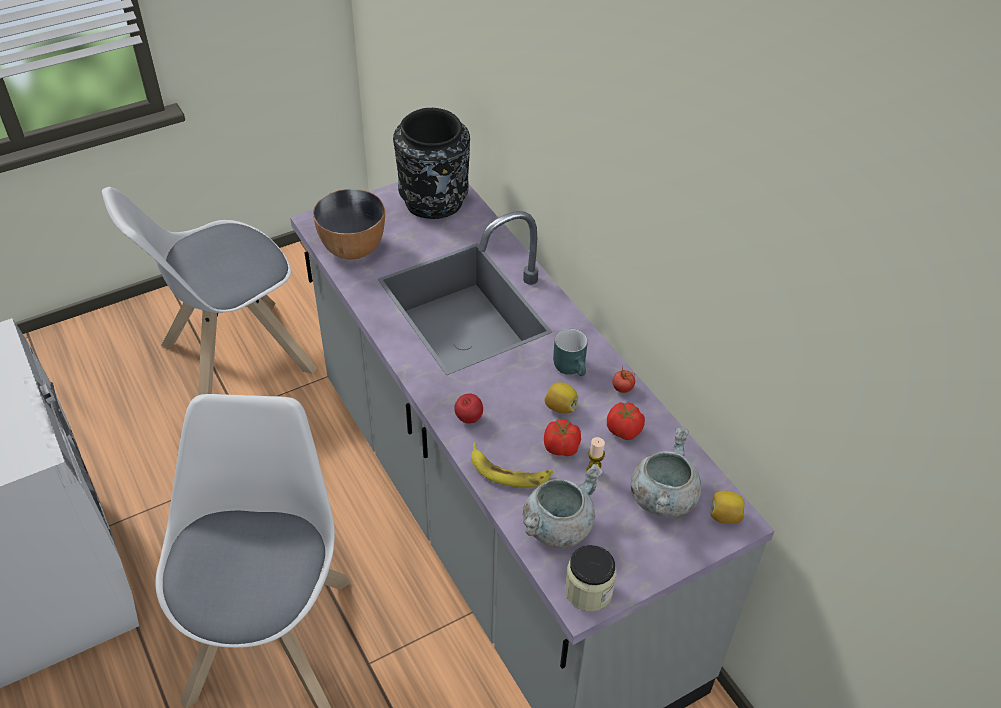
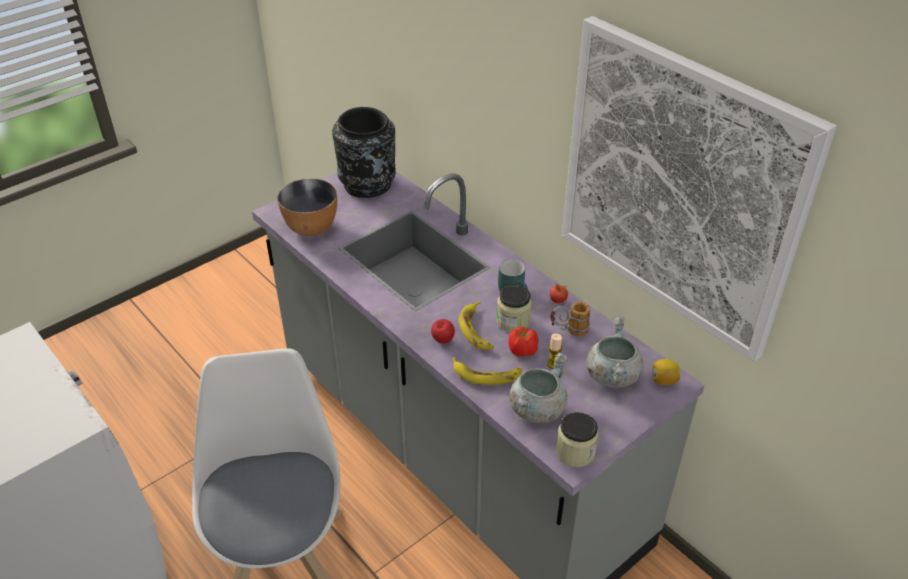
camera: 10 degrees left, 5 degrees down
(233, 359) = (199, 350): chair -> none
(513, 411) = (477, 330): none -> banana
(560, 407) = (513, 321): lemon -> jar
(624, 431) = (568, 331): tomato -> mug
(768, 289) = (678, 188): none -> picture

